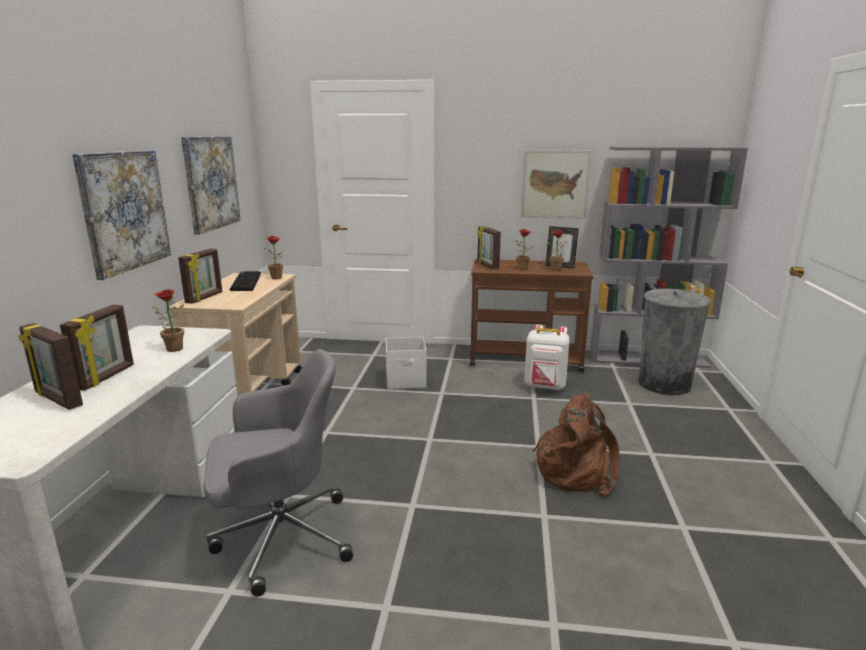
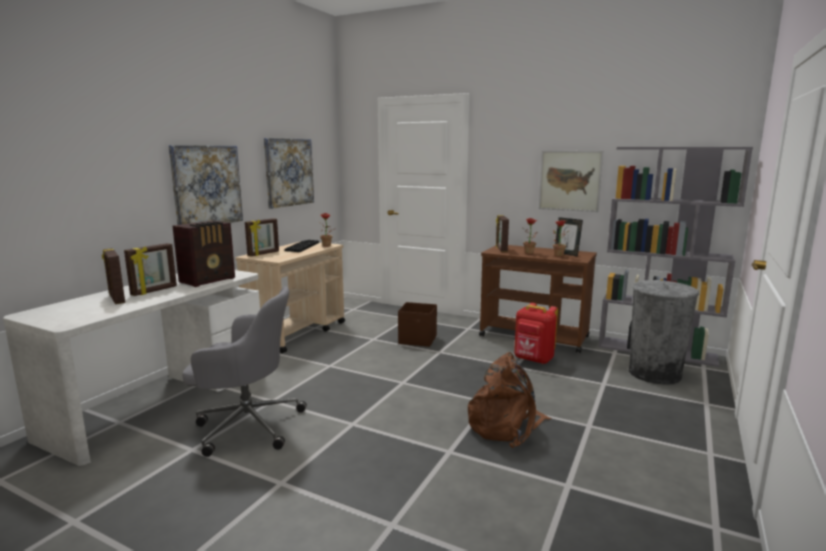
camera: 20 degrees right, 5 degrees down
(171, 349) = (209, 280): potted plant -> radio
(406, 381) = (418, 340): white storage box -> brown storage box
(545, 387) = (533, 360): white backpack -> red backpack

